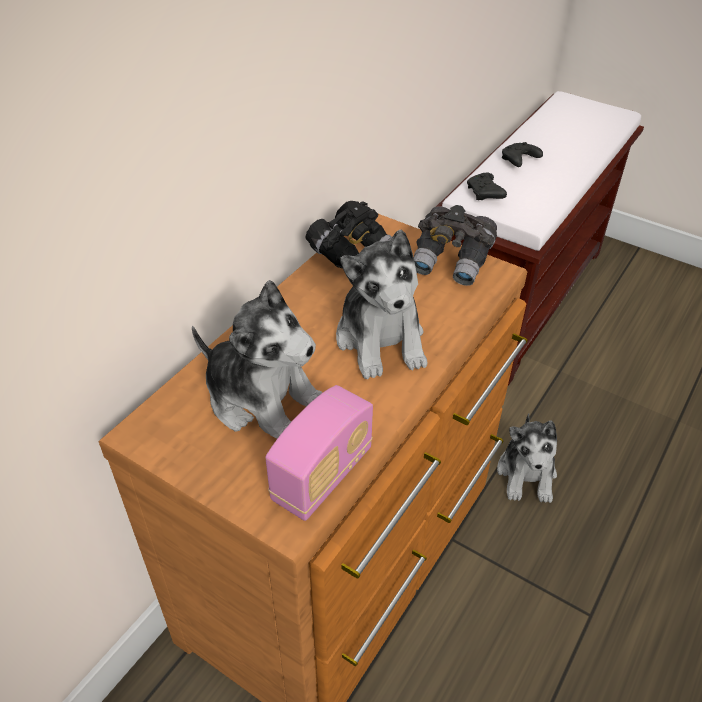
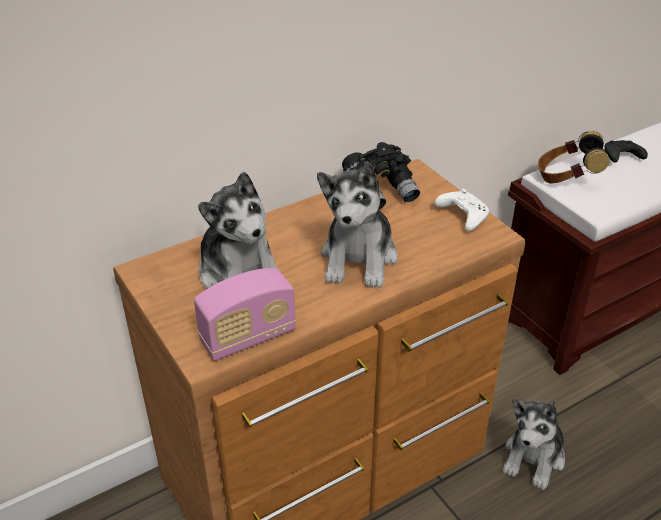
camera: 25 degrees right, 5 degrees down
(452, 261) = (462, 216): grey binoculars -> white game controller
(485, 194) = (566, 179): black game controller -> headphones

